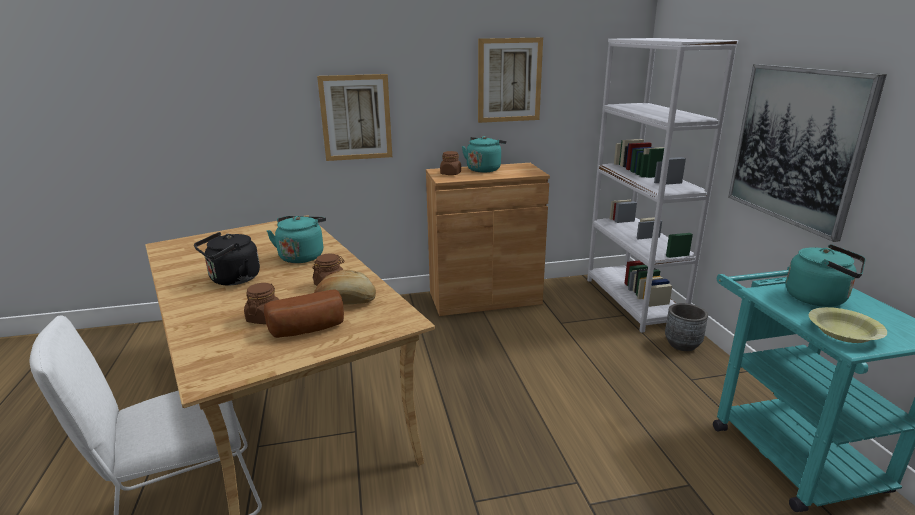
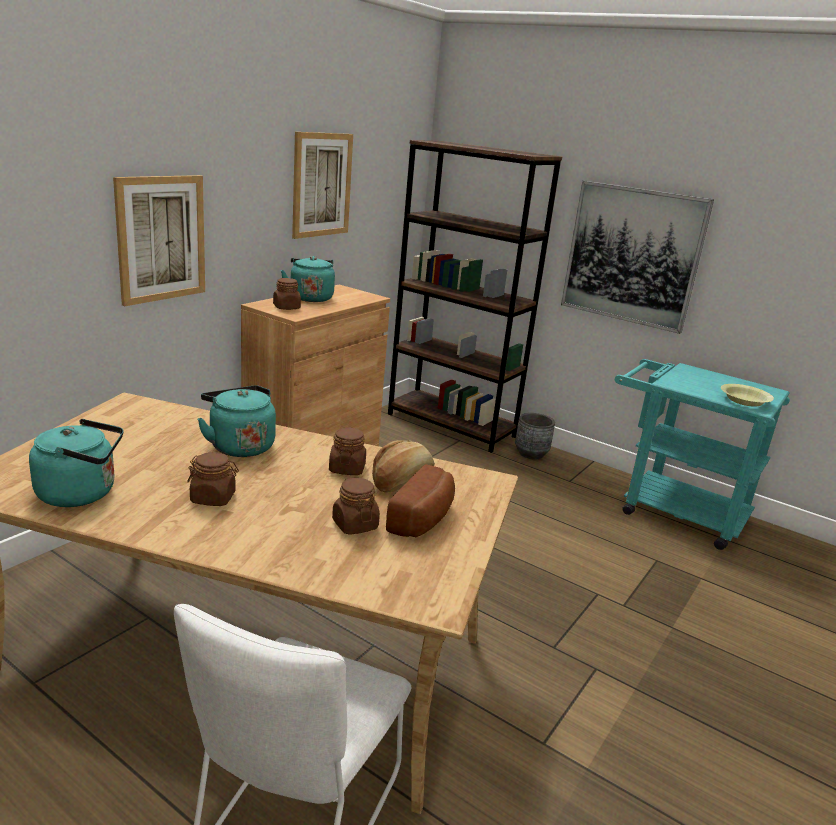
camera: 45 degrees left, 0 degrees up
(232, 280) = (213, 498): black kettle -> brown jar
(633, 301) = (451, 425): white bookcase -> brown bookcase
(819, 299) = (699, 380): turquoise kettle -> turquoise kettle (82, 493)

